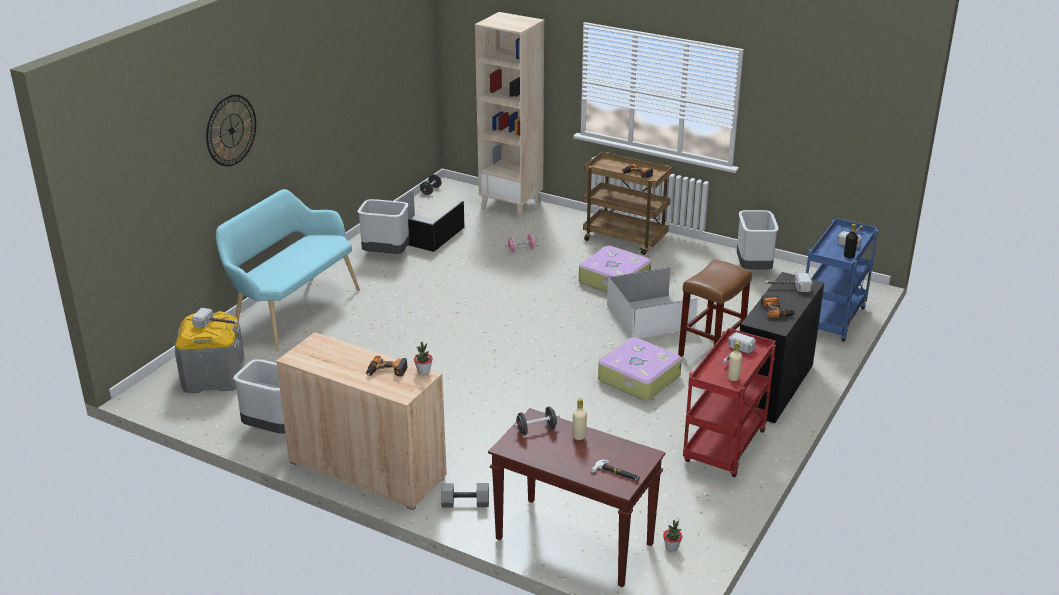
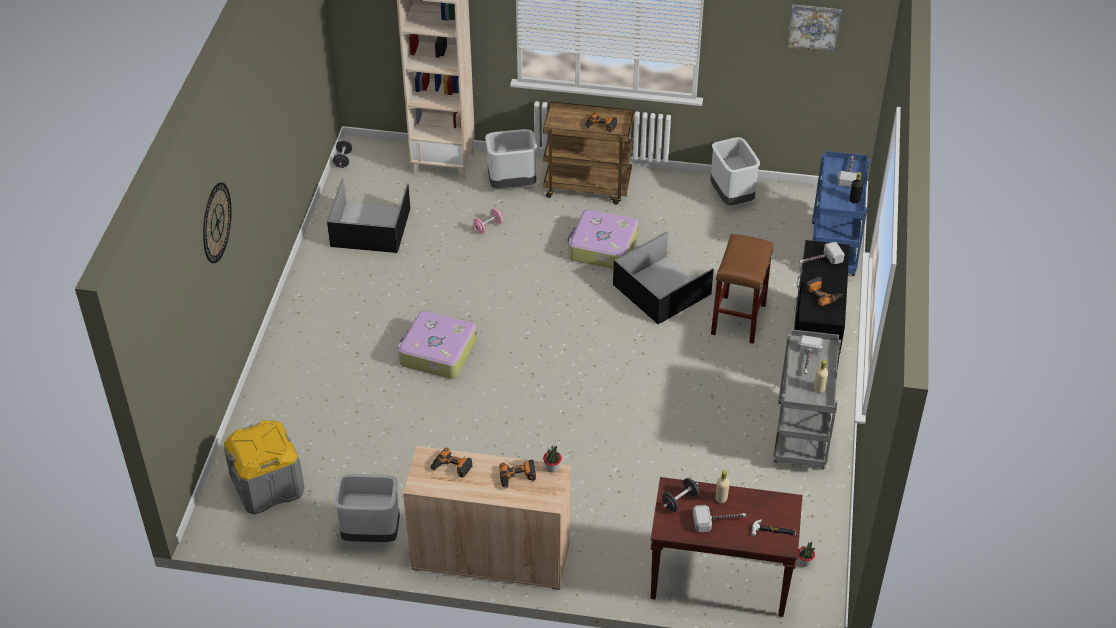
camera: 20 degrees left, 15 degrees up
(217, 324) = (271, 439): hammer -> hammer (719, 521)
(292, 310) = (294, 375): turquoise bench -> none
(332, 352) = (451, 467): none -> power drill
(386, 254) = (348, 268): grey trash can -> grey trash can (512, 184)
(464, 504) = (602, 568): grey dumbbell -> none
(638, 378) = (686, 373): suitcase -> suitcase (437, 353)
(651, 317) = (663, 290): white storage box -> black storage box
(725, 448) = (802, 437): red cart -> grey cart
(842, 96) = (814, 27): none -> picture

